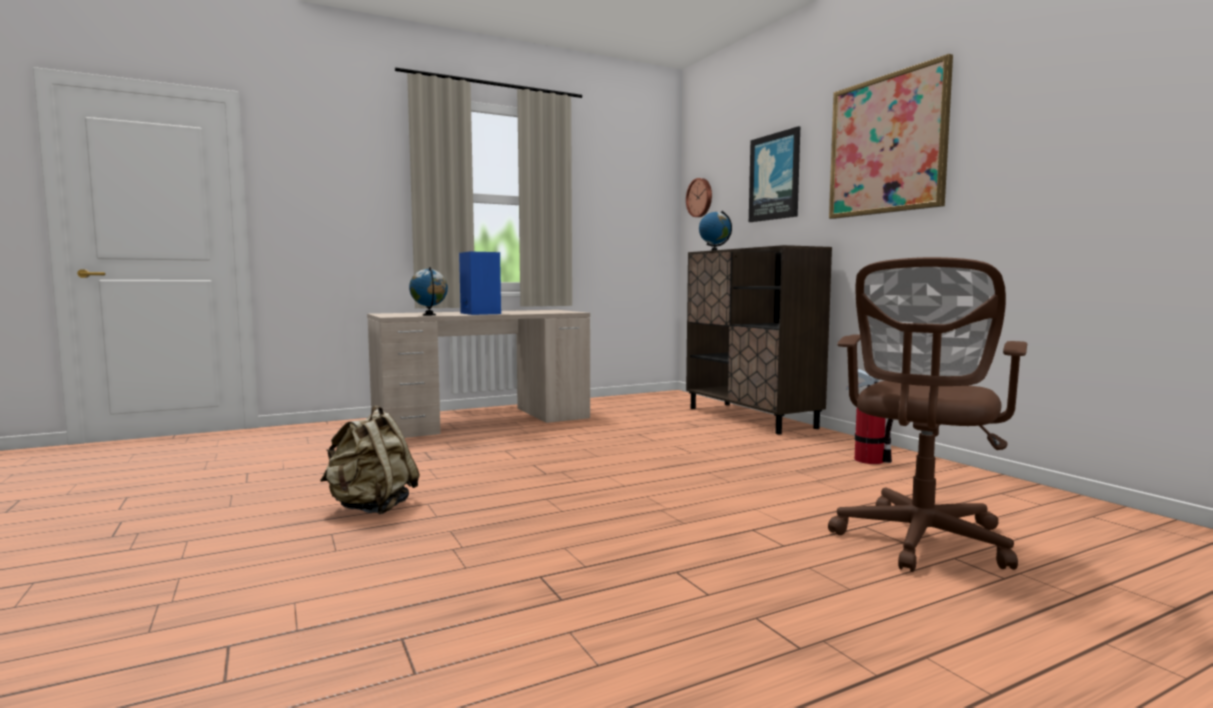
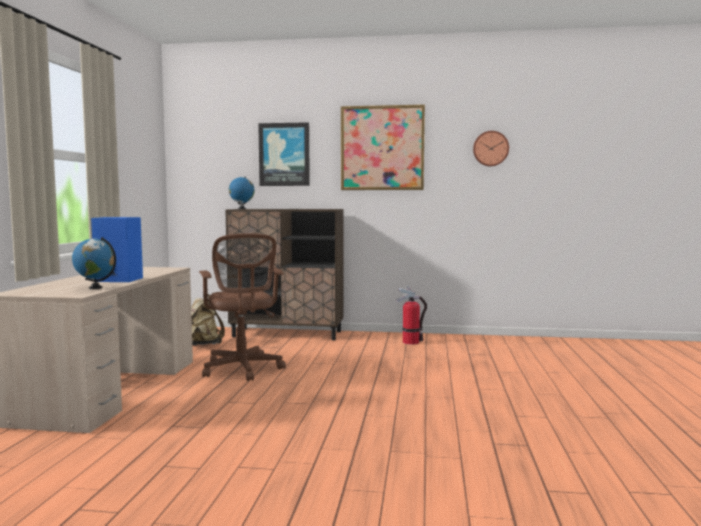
camera: 55 degrees left, 0 degrees up
(372, 508) = (302, 467): beige backpack -> beige backpack (203, 345)
(700, 197) = (195, 160): wall clock -> wall clock (490, 148)
(920, 542) = (525, 370): brown office chair -> brown office chair (242, 369)

